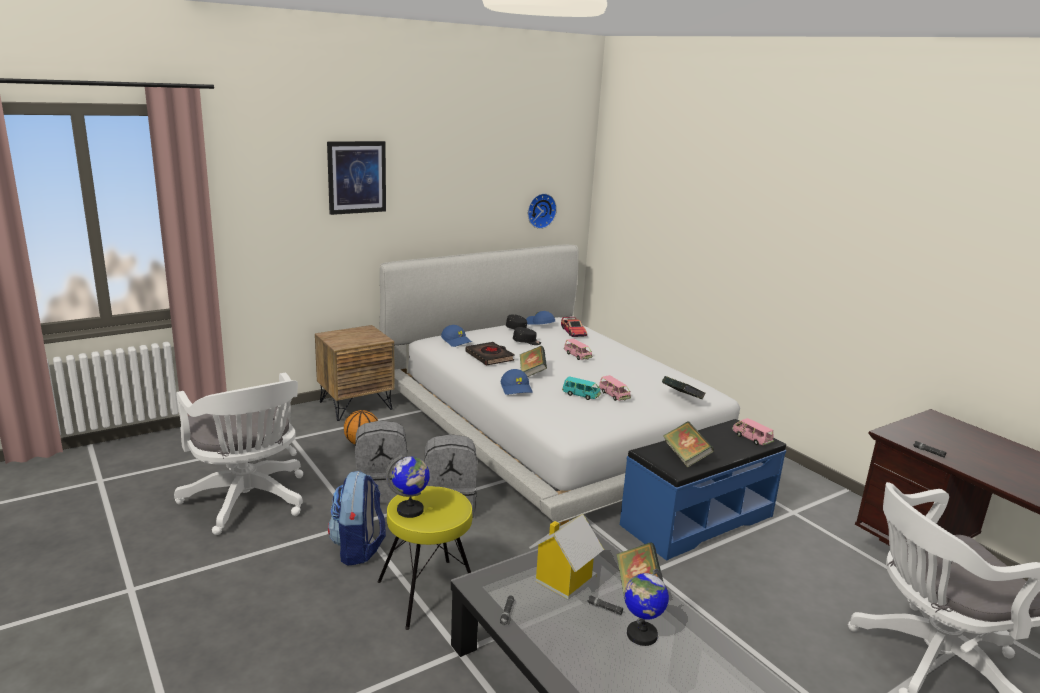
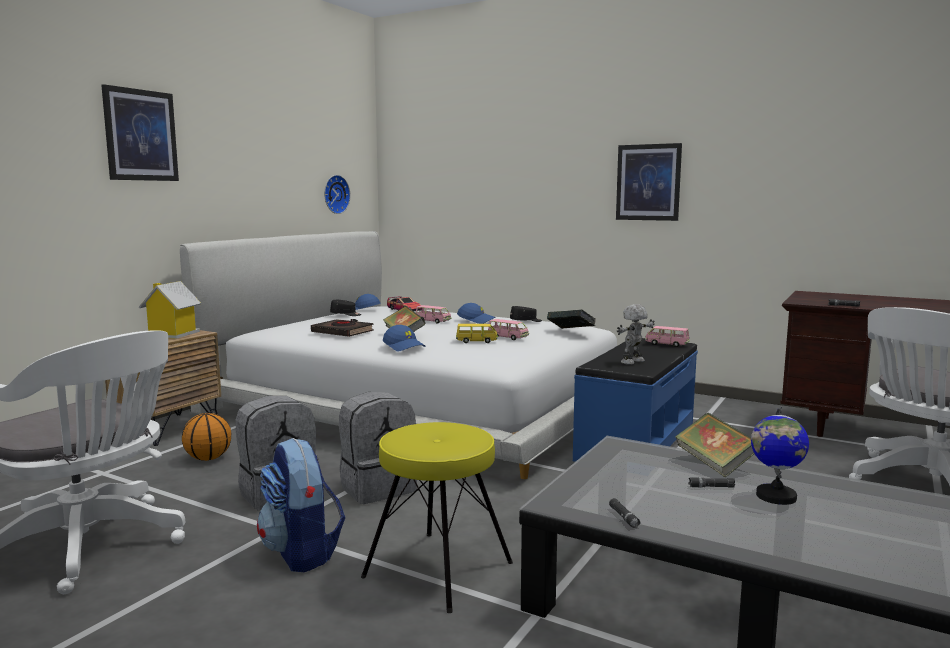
camera: 25 degrees left, 10 degrees down
(410, 510) = (420, 444): globe -> none
(457, 341) = (289, 328): blue cap -> blue cap (476, 320)
(526, 342) = (367, 320): black cap -> black cap (526, 321)
(563, 580) = (639, 477): toy house -> toy house (172, 334)
(581, 395) = (476, 341): turquoise toy car -> yellow toy car
(685, 457) = (633, 362): book -> toy robot
(813, 257) = (648, 182): none -> picture

